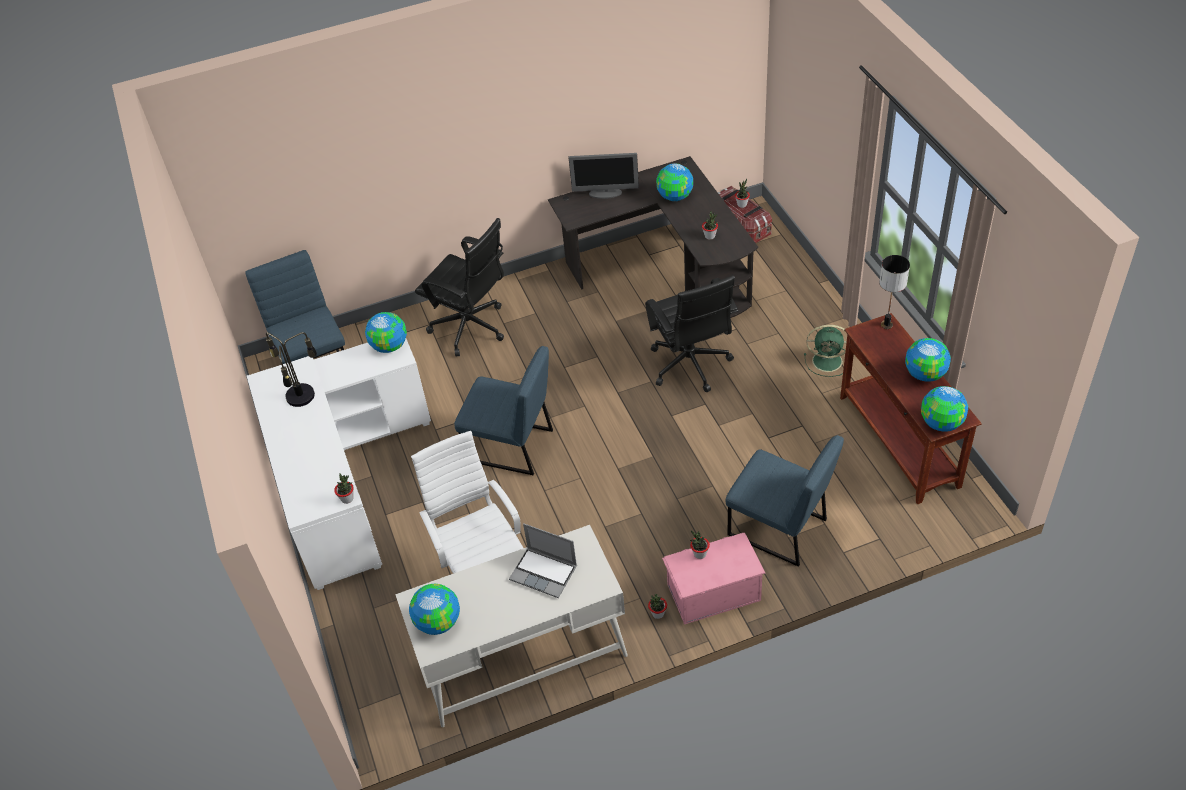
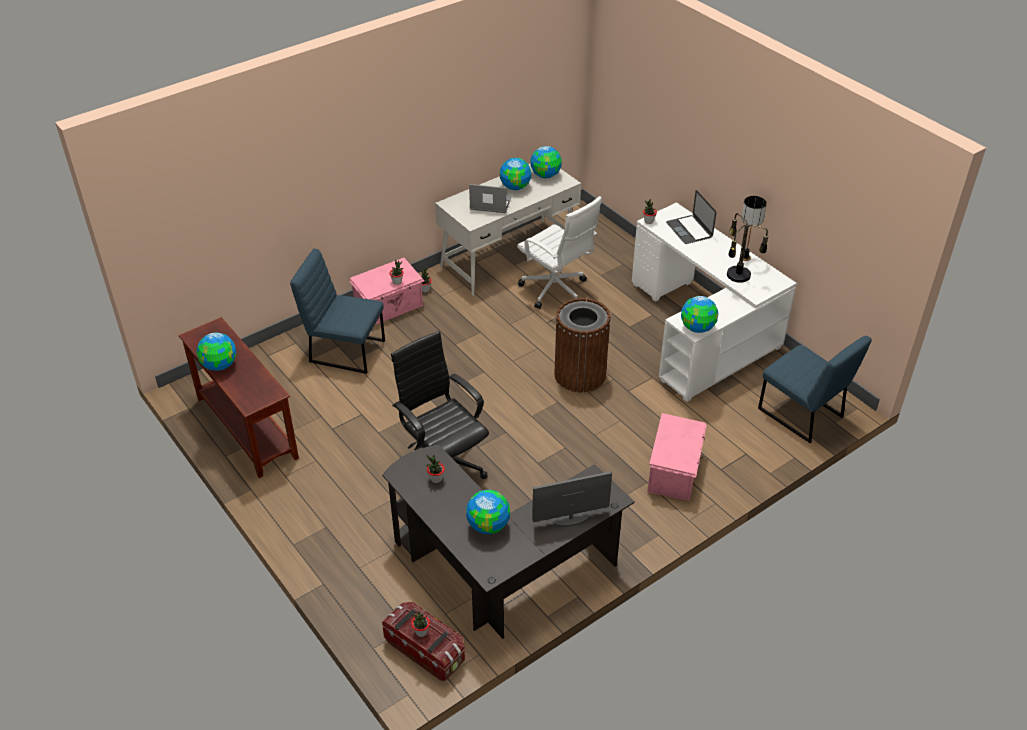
camera: 160 degrees right, 5 degrees down
(306, 475) = (689, 230): none -> laptop
(472, 329) = (675, 471): black office chair -> pink storage box
(512, 446) = (580, 374): blue chair -> brown trash can
(828, 361) = (310, 492): green fan -> none
(887, 325) = (249, 403): table lamp -> table lamp (745, 258)
(941, 423) = (211, 330): globe -> globe (515, 187)

